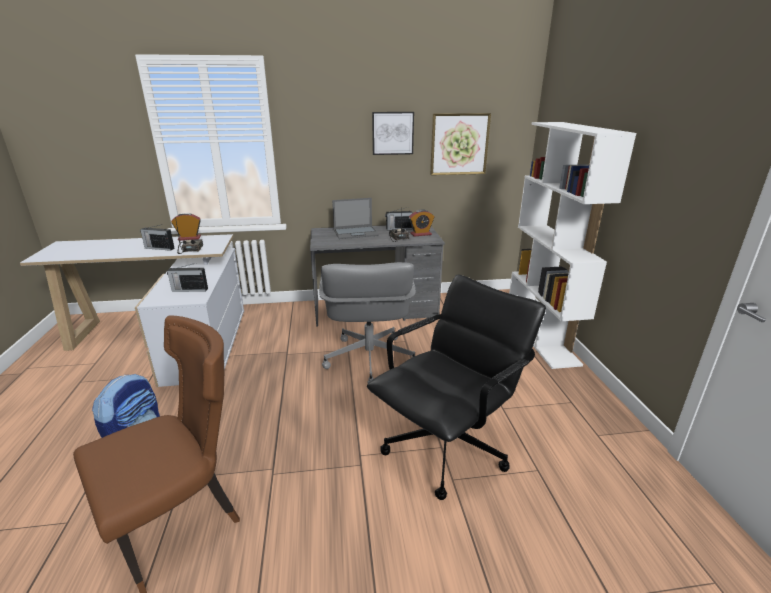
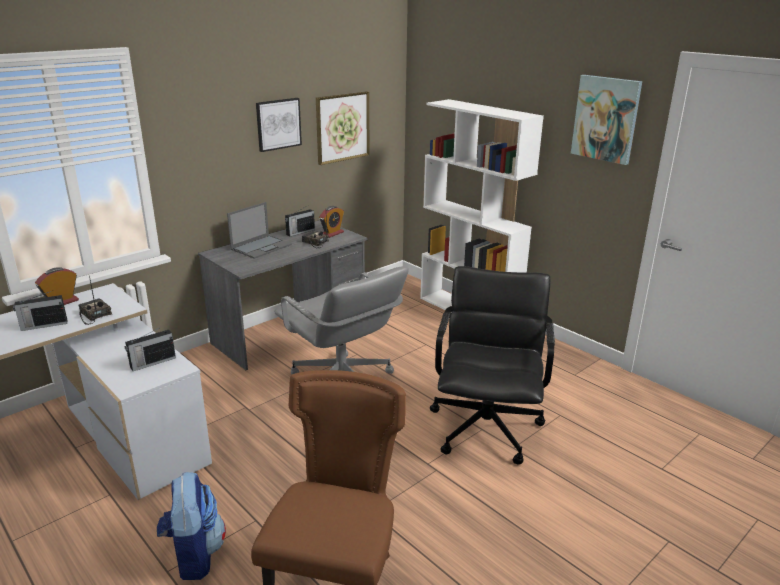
camera: 35 degrees left, 0 degrees up
(703, 133) = (606, 119): none -> picture

